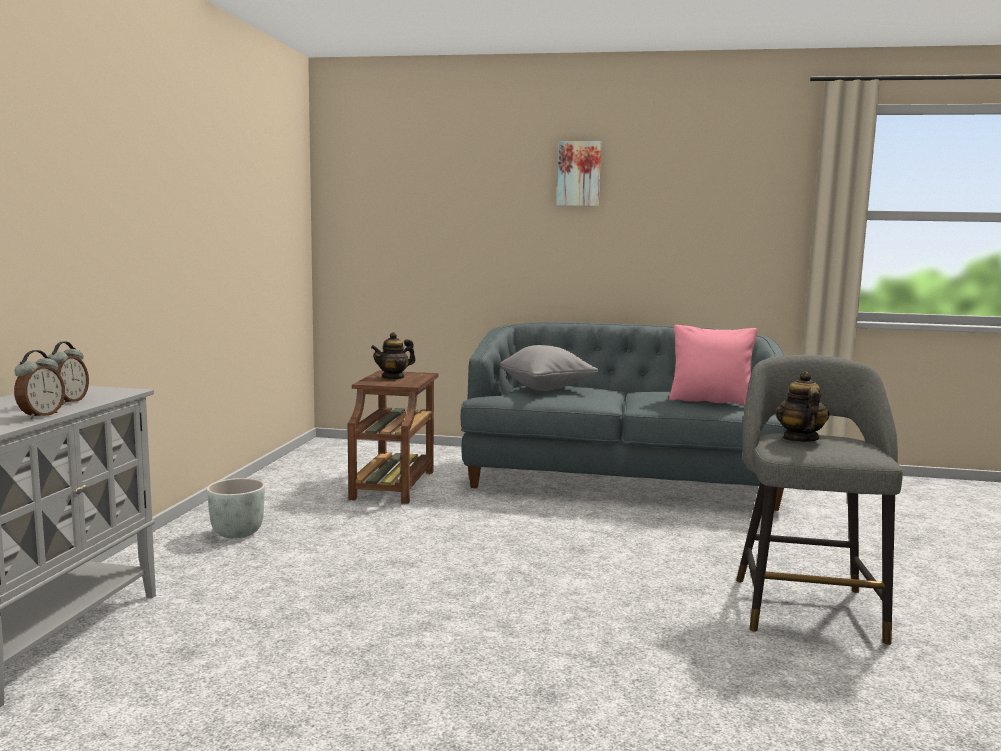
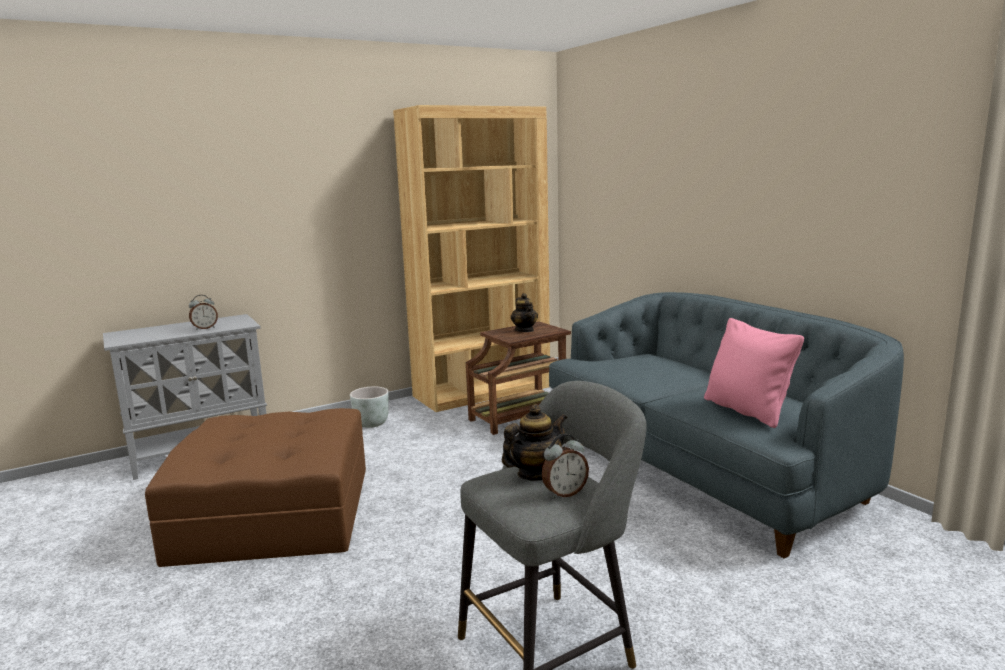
camera: 50 degrees right, 5 degrees up
(40, 415) = (168, 336): alarm clock -> alarm clock (564, 493)
(294, 474) = (482, 391): none -> brown bookcase
(356, 640) = (275, 513): none -> brown ottoman
(393, 377) = (524, 330): teapot -> teapot turned 120 degrees counterclockwise
(546, 388) = (638, 361): grey pillow -> none
(579, 174) = (731, 139): picture -> none

